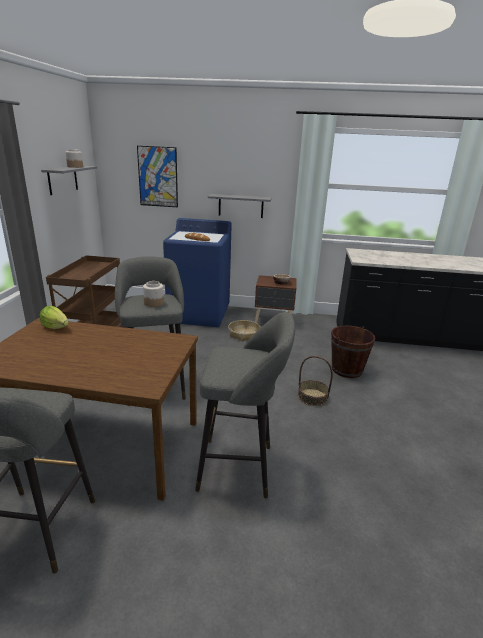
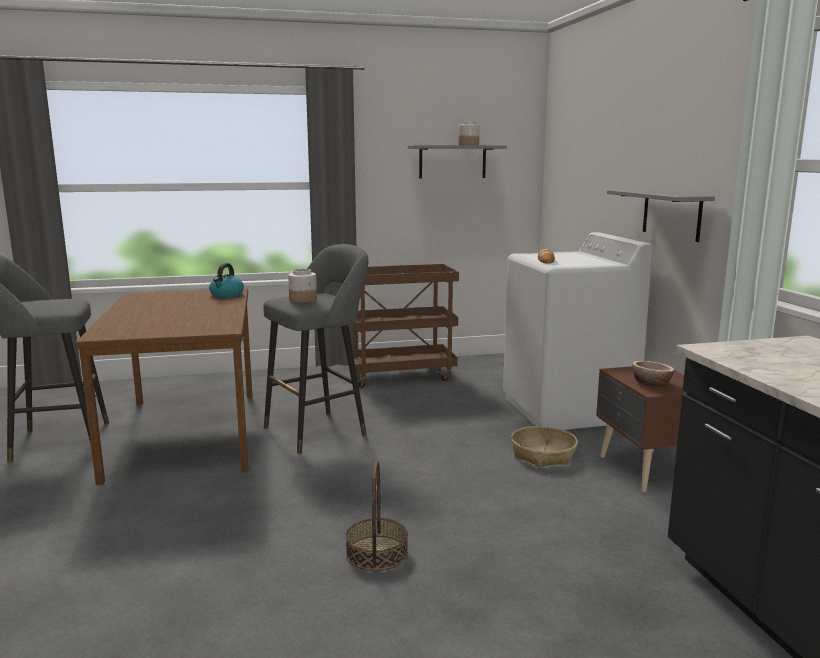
camera: 70 degrees right, 10 degrees down
(56, 327) = (226, 295): lettuce -> kettle
(158, 177) = (589, 162): picture -> none
(199, 314) = (567, 409): blue washing machine -> white washing machine
(241, 467) = (158, 519): grey stool -> none
(347, 370) = (526, 584): brown bucket -> none

